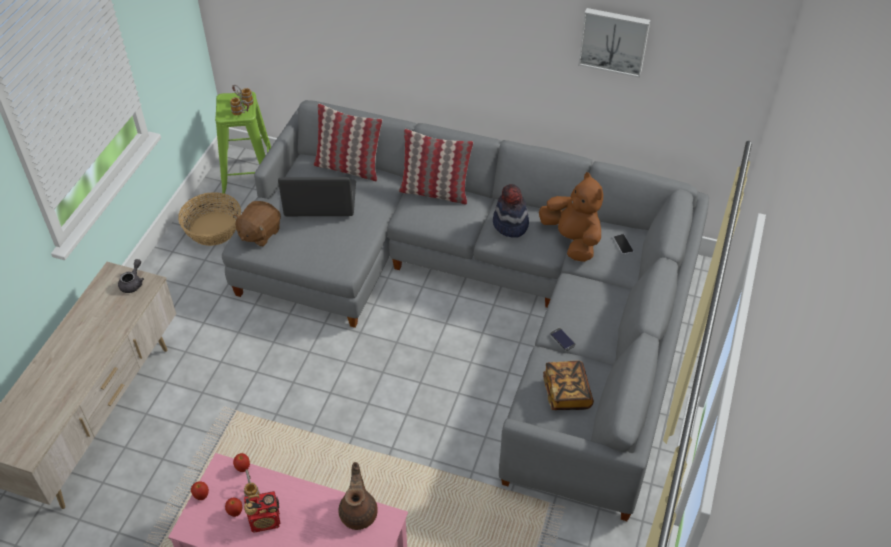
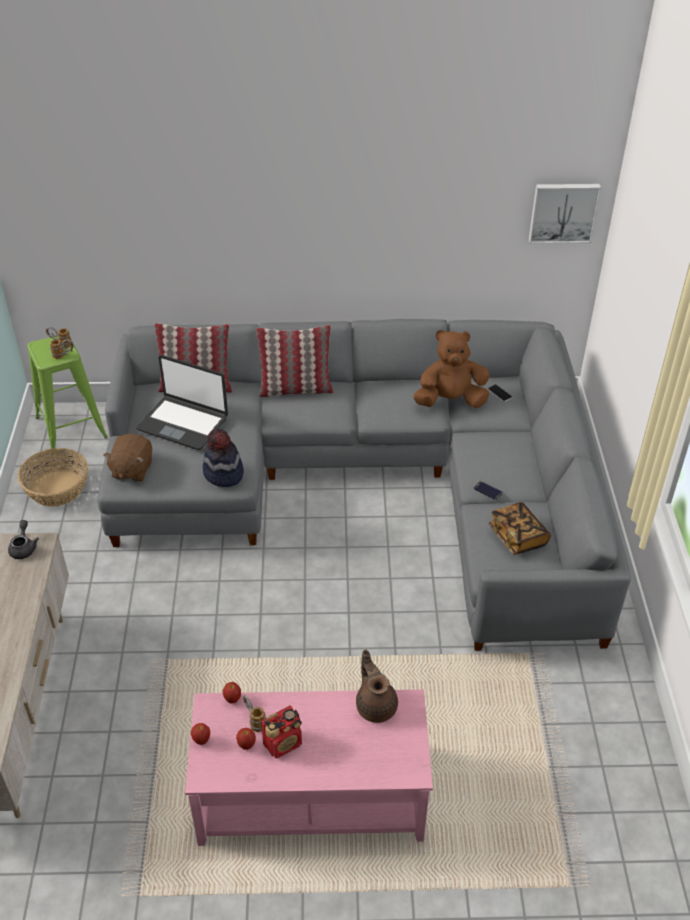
camera: 20 degrees left, 5 degrees down
(320, 201) = (183, 423): laptop -> laptop turned 135 degrees counterclockwise
(510, 224) = (385, 401): hat -> hat (223, 474)
(572, 240) = (450, 401): brown plush toy -> brown plush toy turned 45 degrees counterclockwise
(614, 40) = (454, 192): picture -> picture (563, 212)

